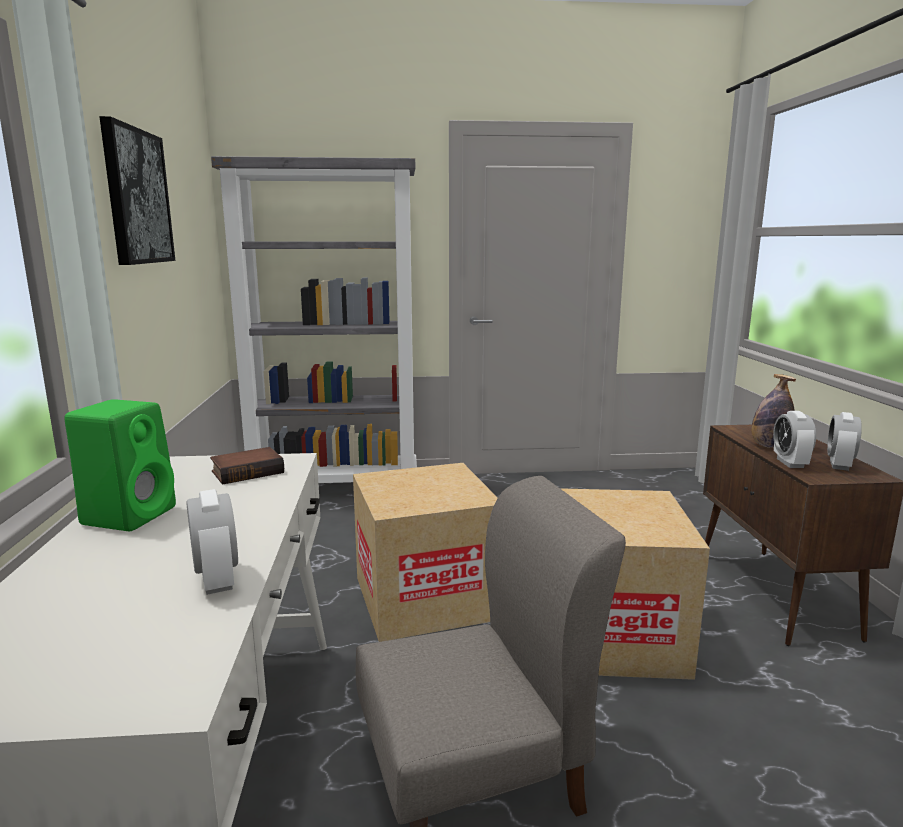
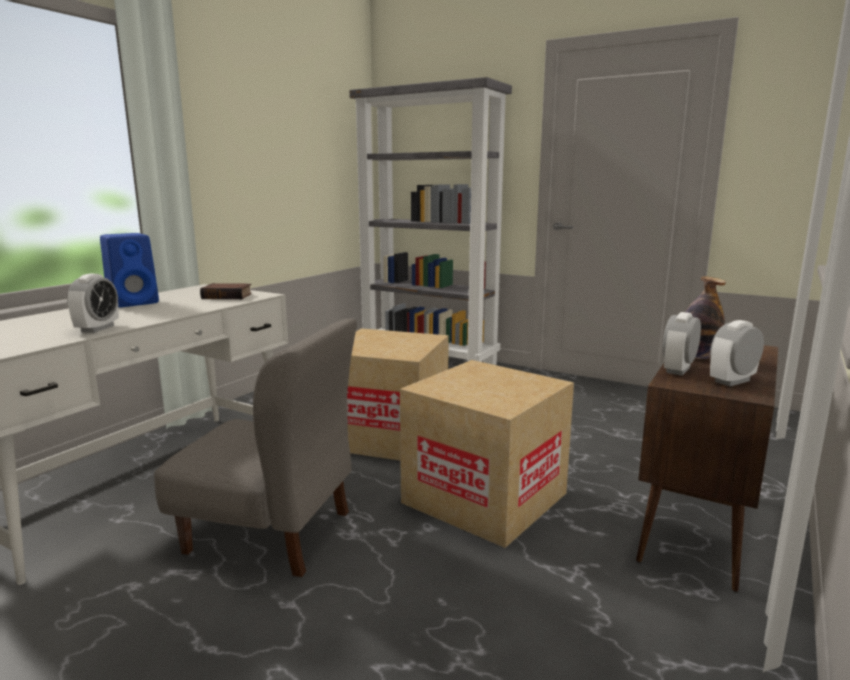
camera: 35 degrees right, 0 degrees up
(131, 514) = (135, 302): green speaker -> blue speaker
(137, 197) = (258, 119): picture -> none

